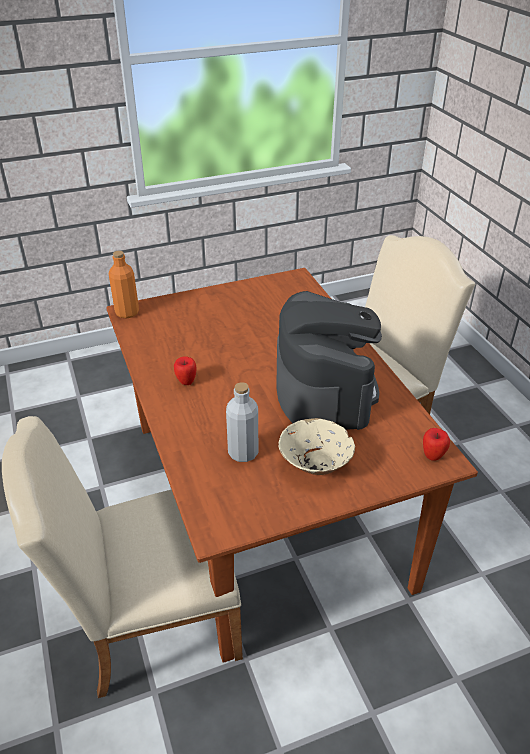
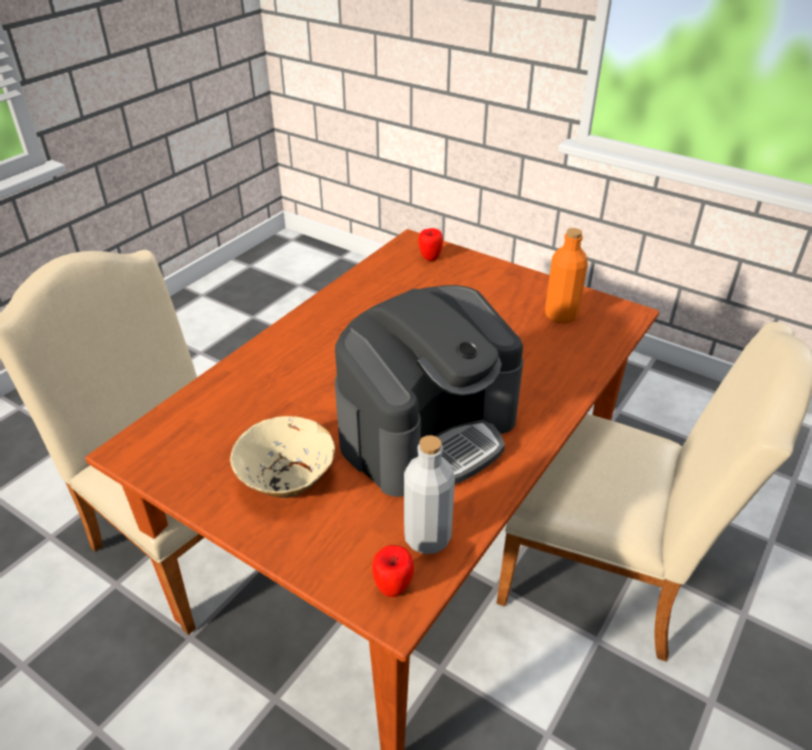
camera: 55 degrees right, 0 degrees up
(127, 312) = (410, 243): orange bottle -> orange bottle (561, 315)
(186, 382) = (339, 327): apple -> apple (430, 258)
(243, 453) = (261, 416): grey bottle -> grey bottle (427, 537)

